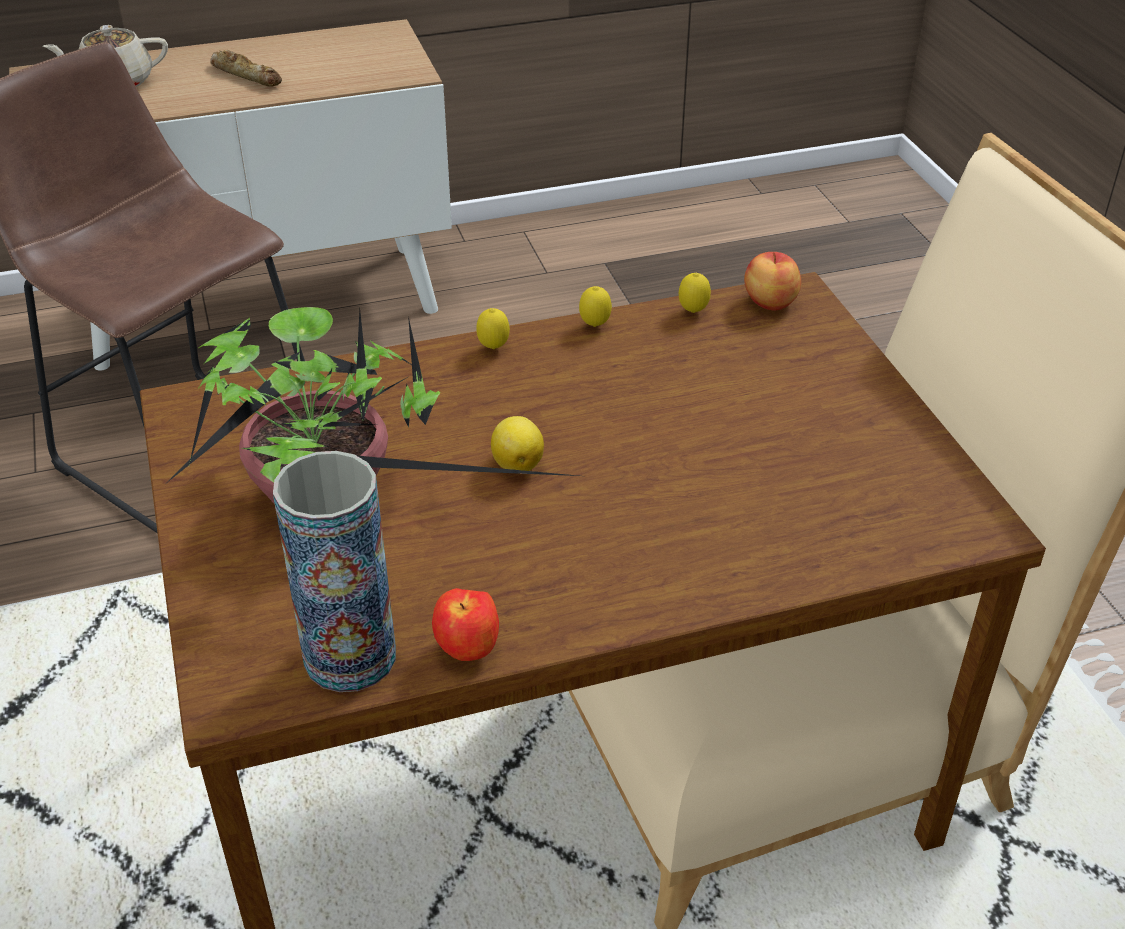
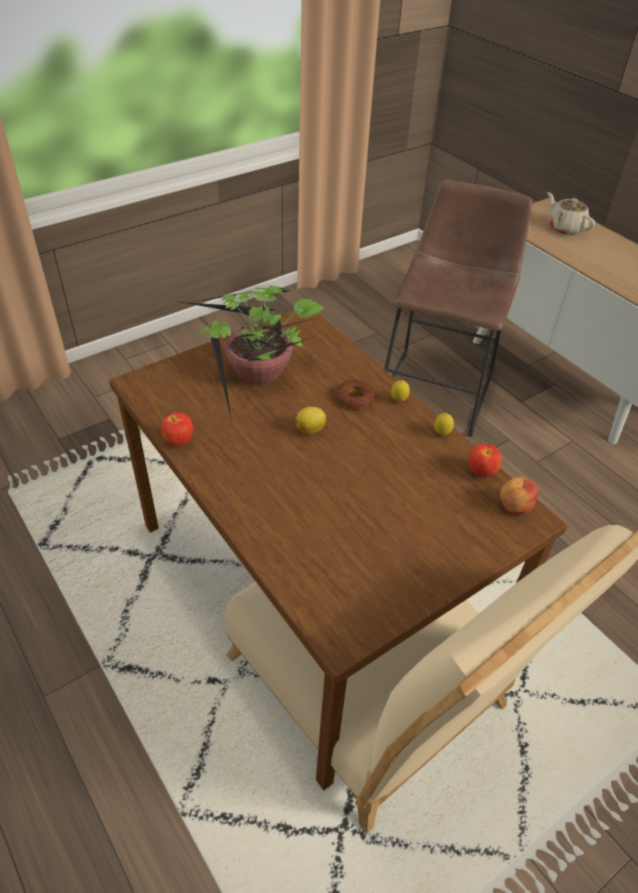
camera: 70 degrees right, 5 degrees up
(247, 75) = (612, 262): bread -> none
(350, 656) = (166, 408): vase -> none
(461, 394) = (354, 398): none -> donut
(693, 312) = (481, 472): lemon -> apple

